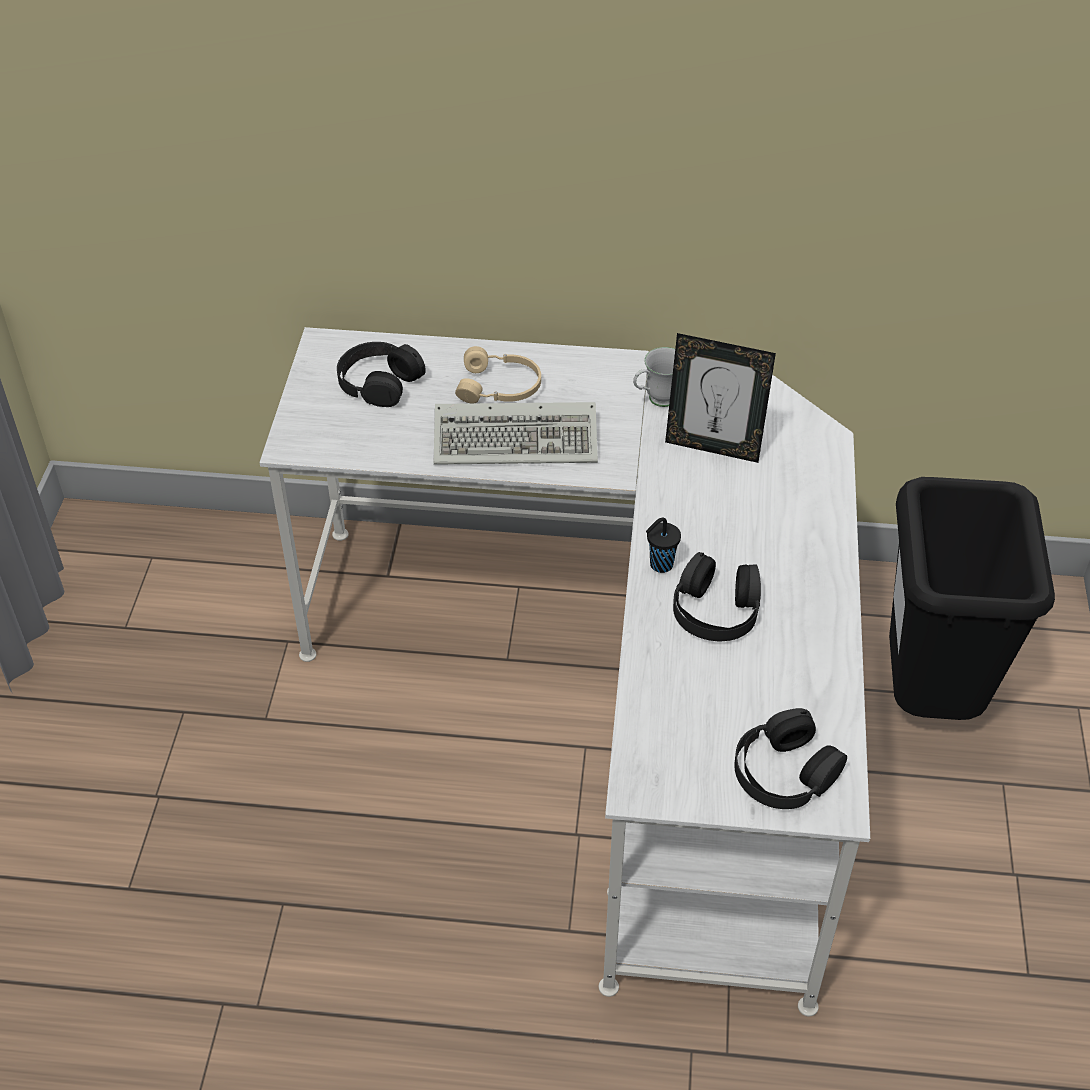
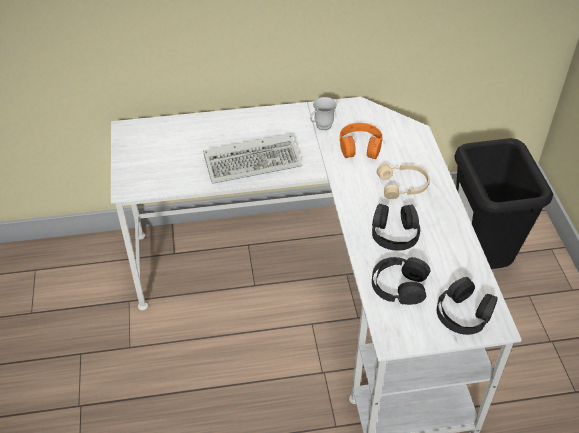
camera: 15 degrees left, 0 degrees up
(379, 382) = (164, 144): black headphones -> black headphones (399, 285)
(500, 388) = (233, 135): beige headphones -> beige headphones (403, 186)
(660, 565) = (356, 215): black cup -> none
(713, 447) = (360, 146): picture frame -> orange headphones

